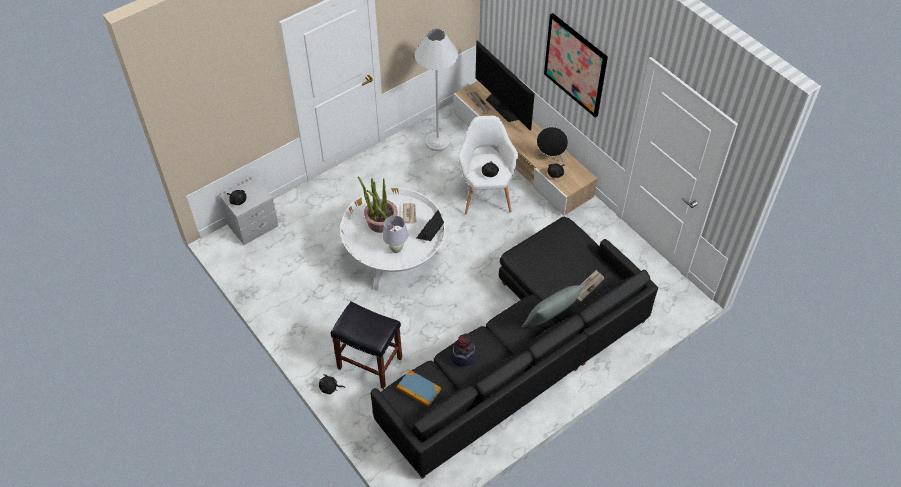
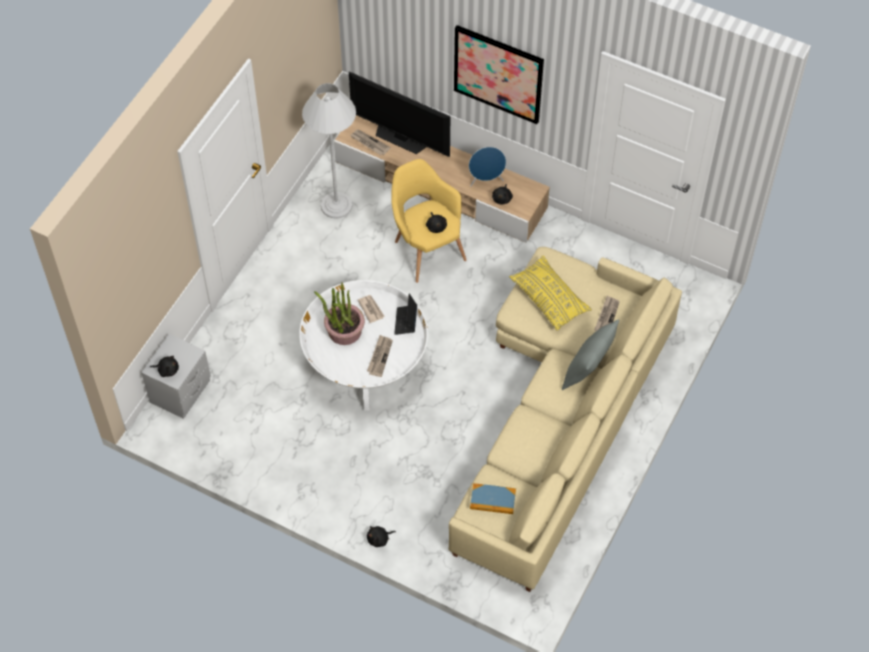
camera: 25 degrees left, 5 degrees up
(369, 363) = (405, 494): black stool -> none
(396, 249) = (379, 356): white table lamp -> newspaper
(463, 355) = (518, 445): hat -> none
(486, 193) = (426, 248): white armchair -> yellow armchair
(521, 352) = (560, 415): black sofa -> beige sofa
(549, 255) = (549, 298): none -> yellow pillow
(550, 157) = (486, 180): black speaker -> blue speaker

